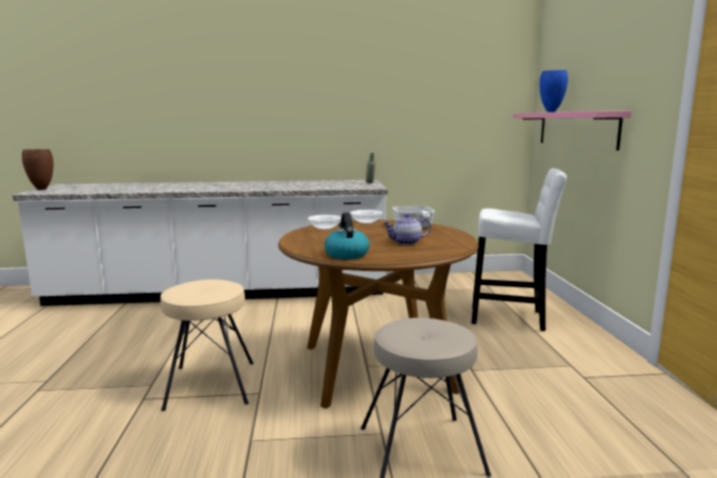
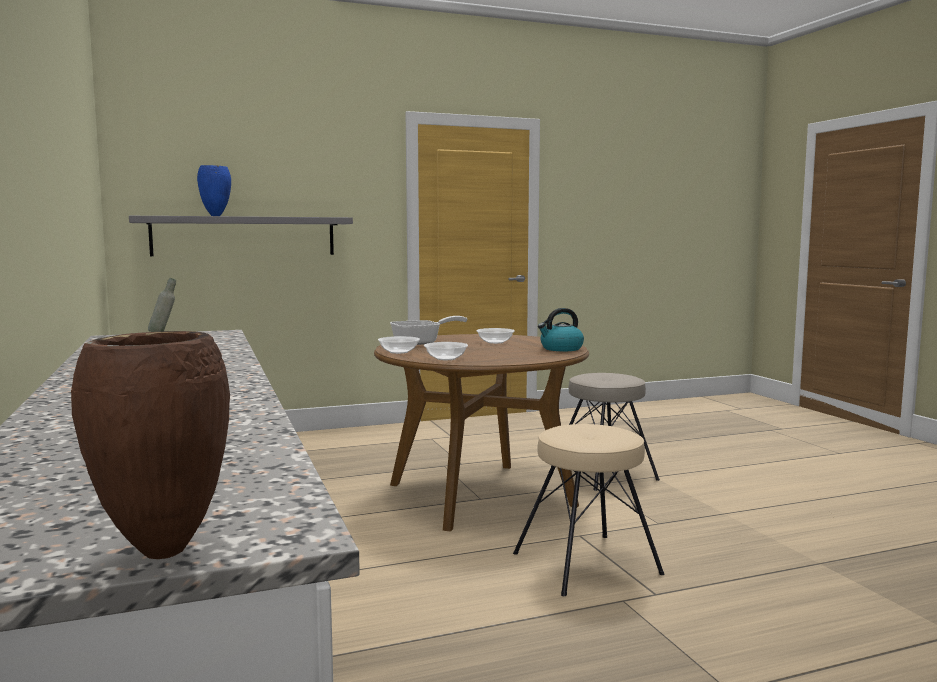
camera: 105 degrees left, 5 degrees down
(406, 242) = (495, 342): teapot -> bowl
(512, 318) = (320, 452): white stool -> none
(576, 129) = (244, 236): pink shelf -> grey shelf

